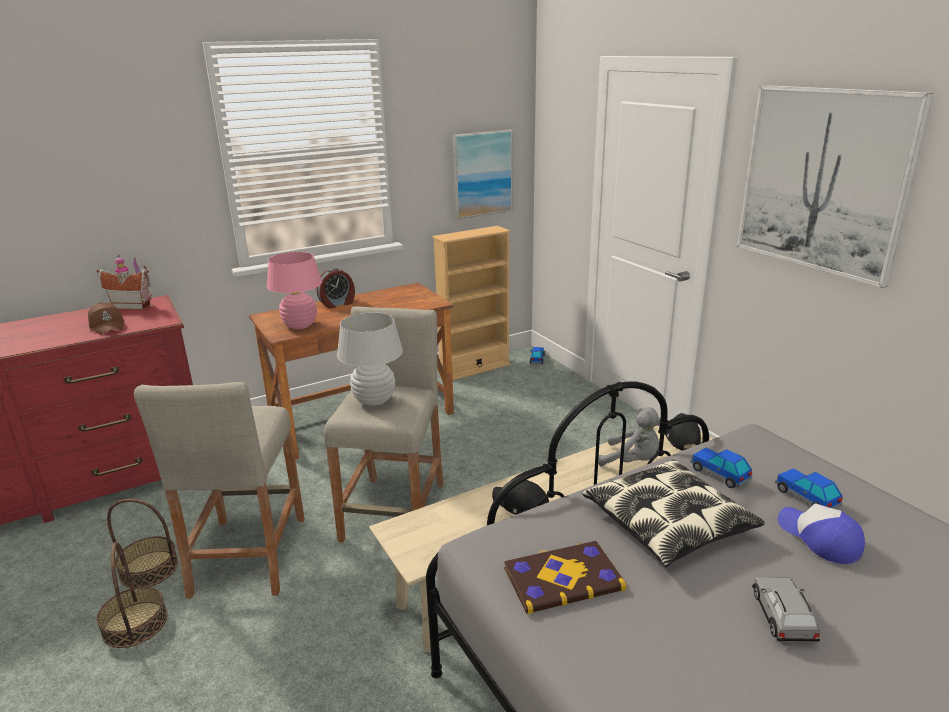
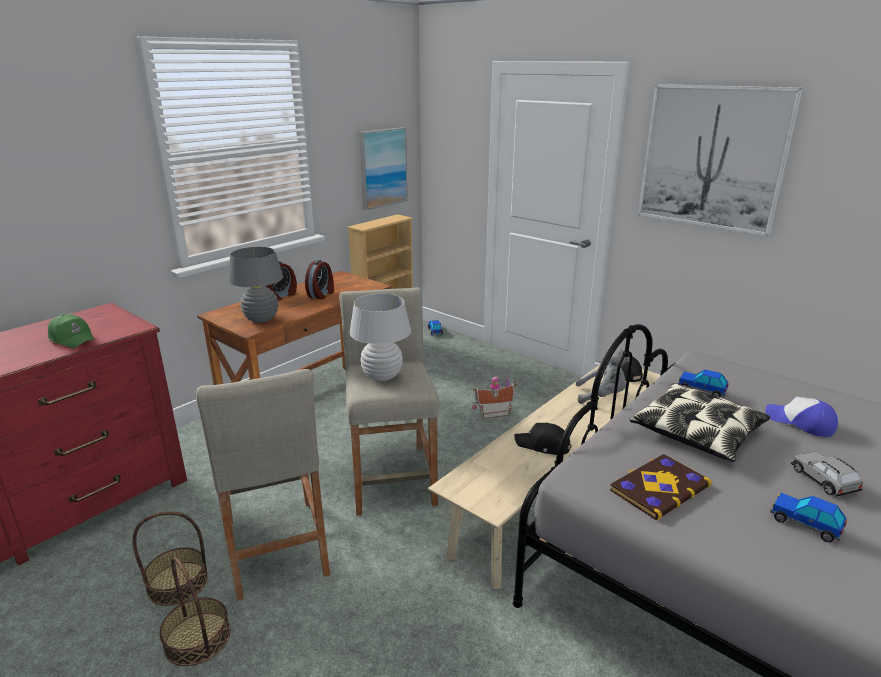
camera: 20 degrees left, 0 degrees up
(107, 325) = (72, 338): brown cap -> green cap
(133, 305) = (82, 316): toy house -> toy house (493, 412)
(300, 325) = (261, 319): pink table lamp -> grey table lamp
(376, 306) = (321, 294): none -> alarm clock
(806, 498) = (770, 397): toy car -> toy car (805, 524)

